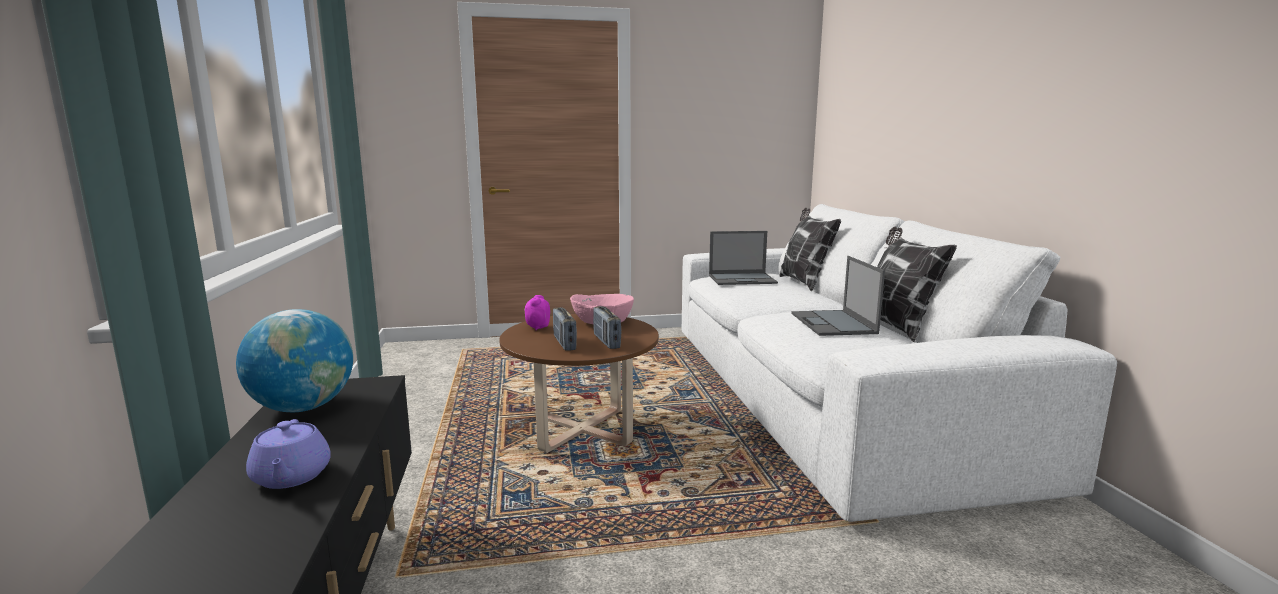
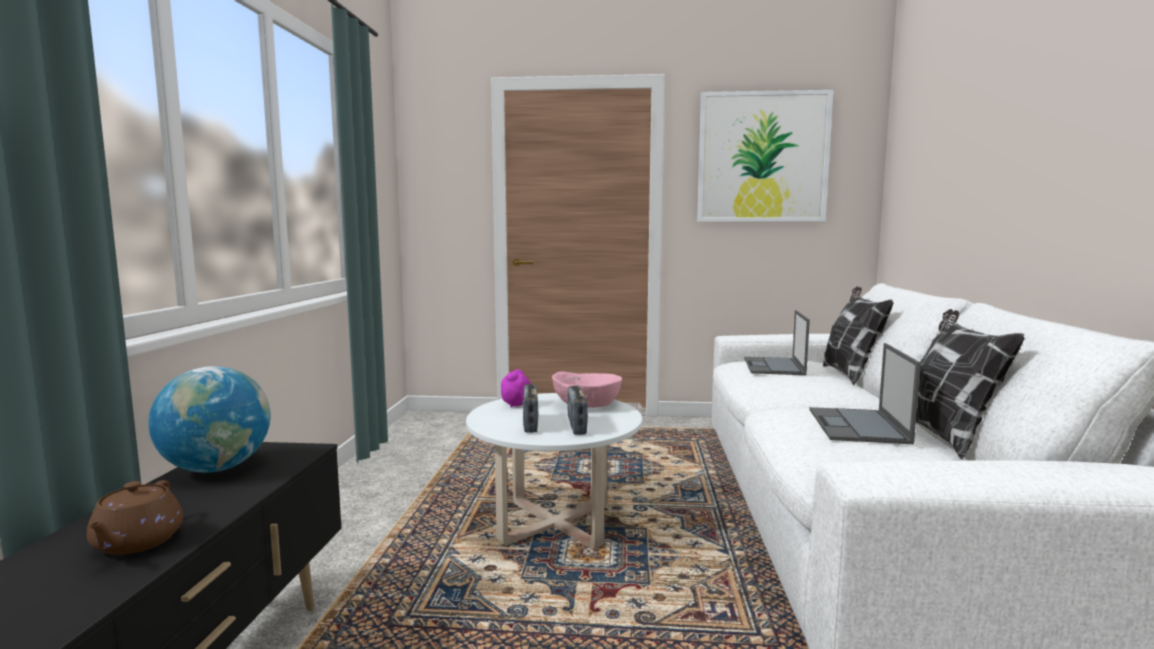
camera: 15 degrees right, 5 degrees down
(291, 477) = (136, 543): purple teapot -> brown teapot
(582, 430) = (555, 524): brown coffee table -> white coffee table
(718, 91) = (762, 157): none -> picture
(743, 279) = (774, 367): laptop -> laptop turned 90 degrees clockwise

